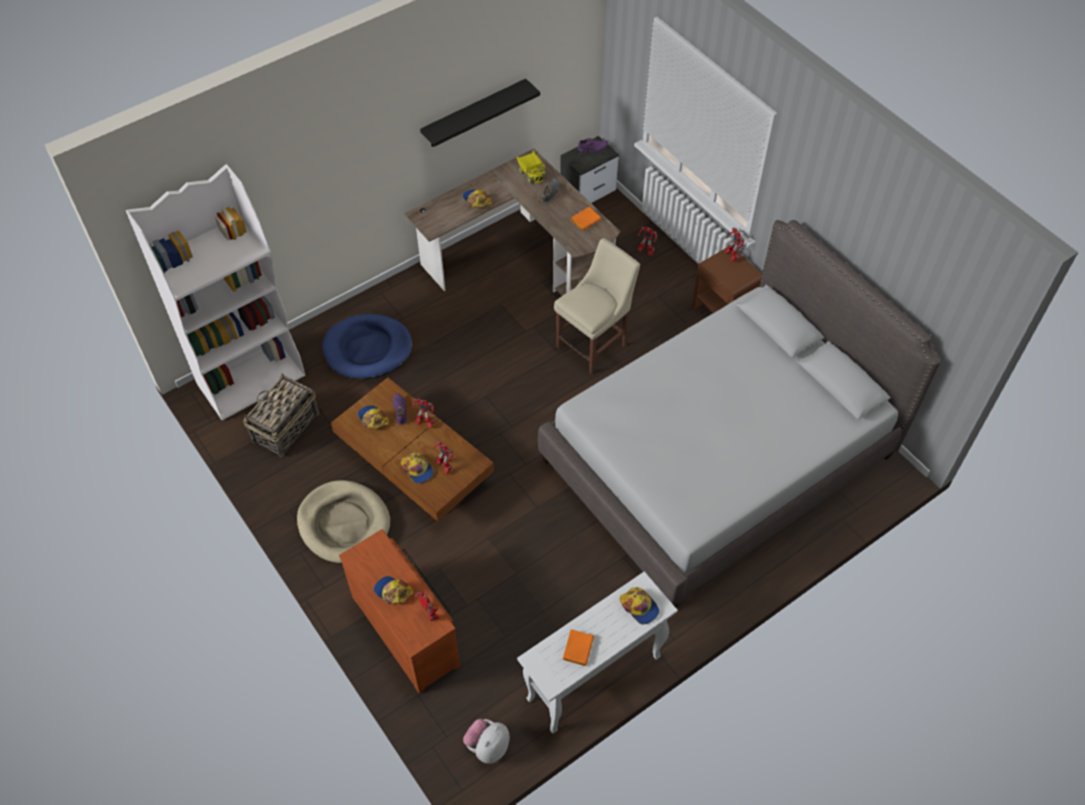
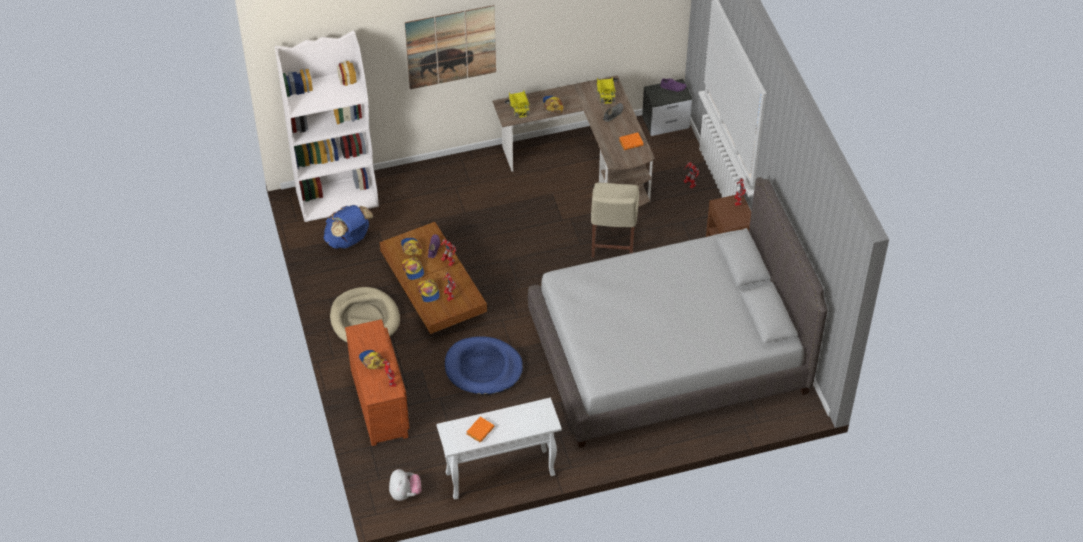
camera: 20 degrees right, 5 degrees down
(285, 428) = (348, 240): basket -> blue backpack
(348, 158) = (451, 47): none -> picture
(367, 349) = (433, 200): blue dog bed -> blue dog bed (483, 368)
(440, 214) = (519, 108): none -> toy truck
(474, 114) = (564, 36): black shelf -> none
(488, 746) = (405, 493): plush toy -> plush toy turned 120 degrees clockwise
(594, 344) = (612, 244): beige chair -> beige chair turned 120 degrees clockwise
(639, 607) = (535, 418): cap -> cap (413, 270)

